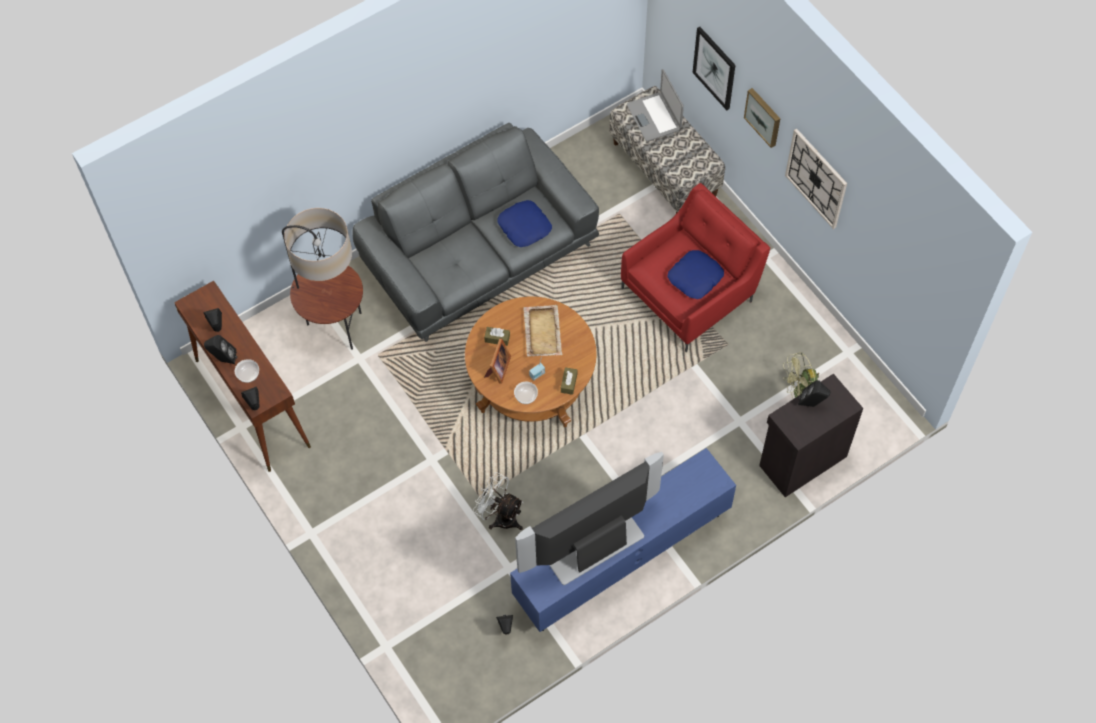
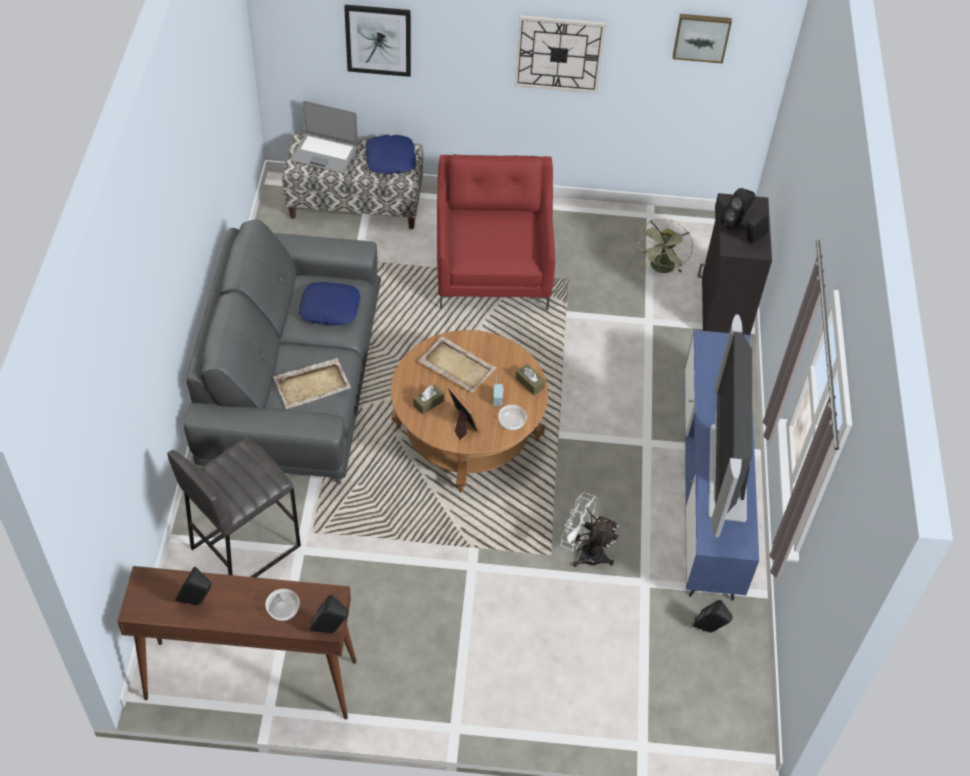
camera: 55 degrees left, 10 degrees down
(223, 359) = (241, 621): black speaker -> black speaker (751, 241)
(335, 328) = (244, 547): floor lamp -> grey stool
(454, 266) = (313, 385): none -> beige tray
(500, 517) = (585, 552): white fan -> white fan turned 45 degrees clockwise
(695, 278) = (510, 234): blue pillow -> blue pillow (391, 159)
(764, 116) = (466, 41): picture -> picture (701, 36)

